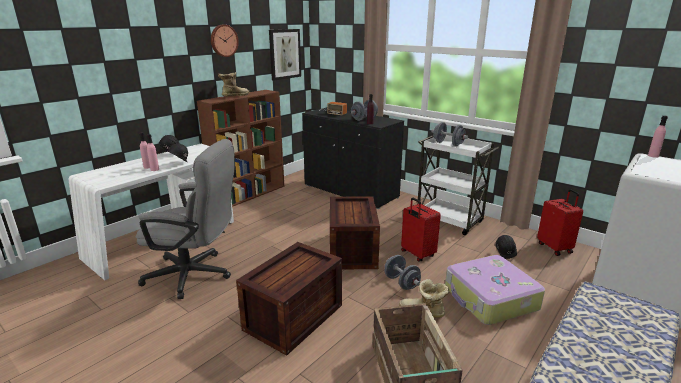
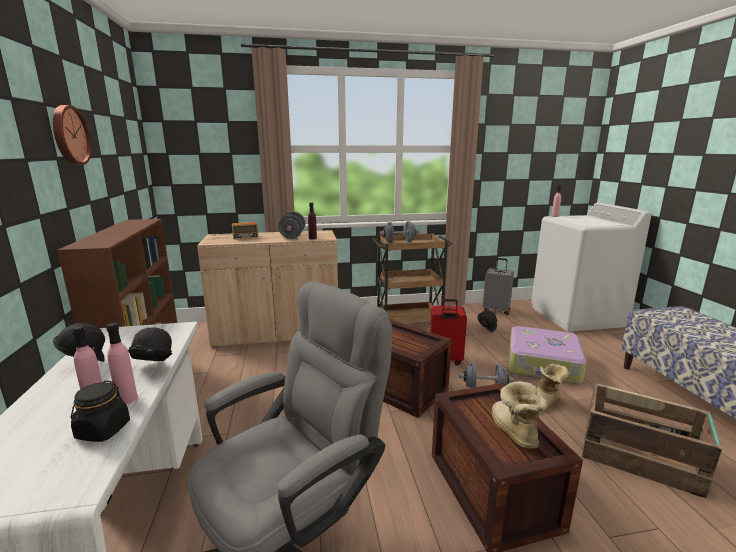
camera: 50 degrees left, 5 degrees down
(133, 175) = (103, 430): none -> black jar
(234, 96) = (109, 233): boot -> boot (512, 432)
(284, 54) = (131, 164): picture -> none
(350, 191) = (277, 333): black cabinet -> beige cabinet
(449, 221) = (408, 321): white cart -> brown cart
(555, 248) = (496, 310): red suitcase -> grey suitcase

